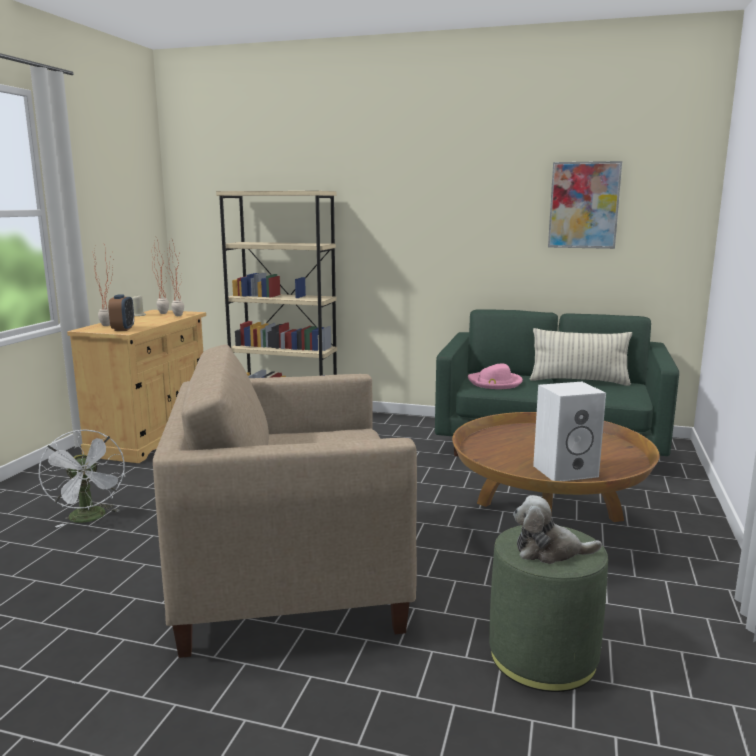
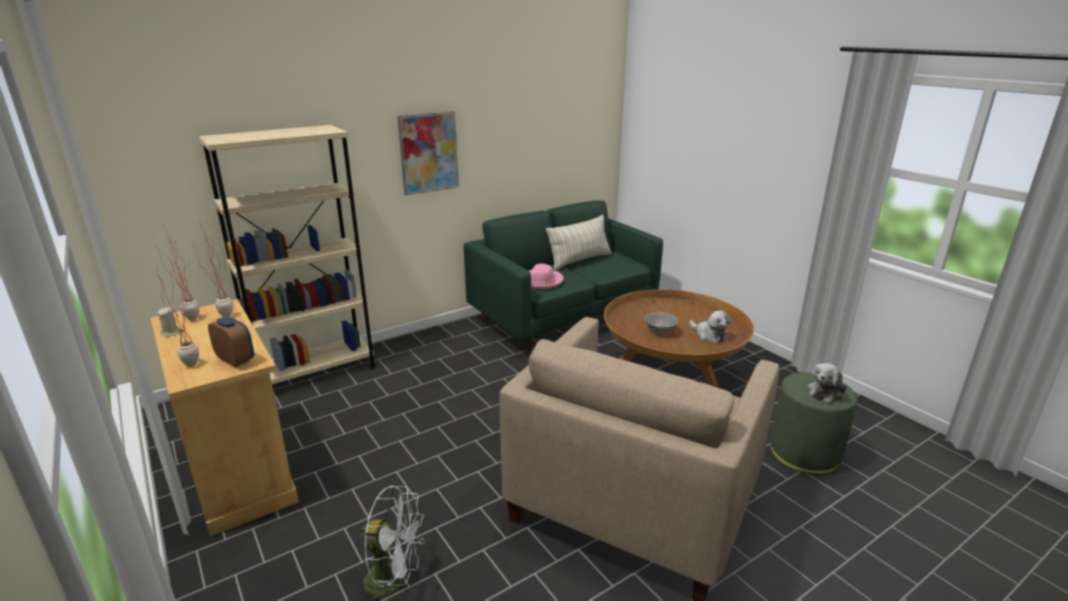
camera: 50 degrees left, 10 degrees up
(517, 450) = (660, 332): none -> grey bowl
(566, 470) = (708, 335): white speaker -> plush toy
(584, 205) = (546, 117): picture -> picture (428, 152)

